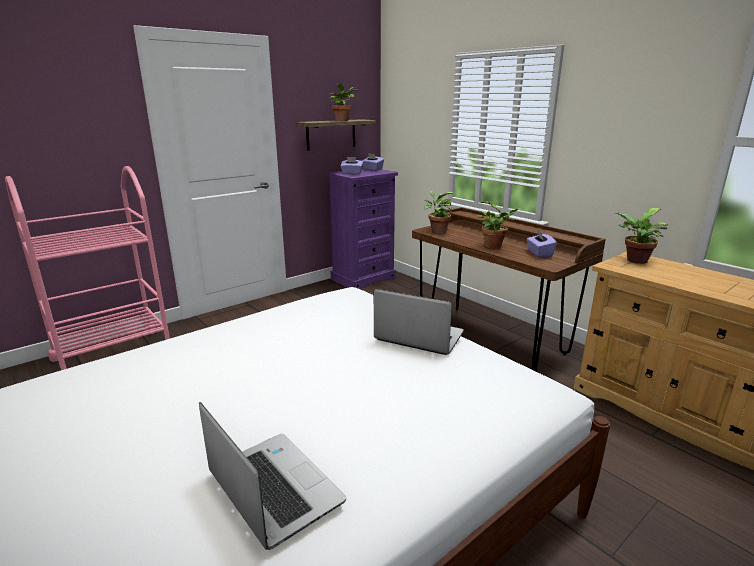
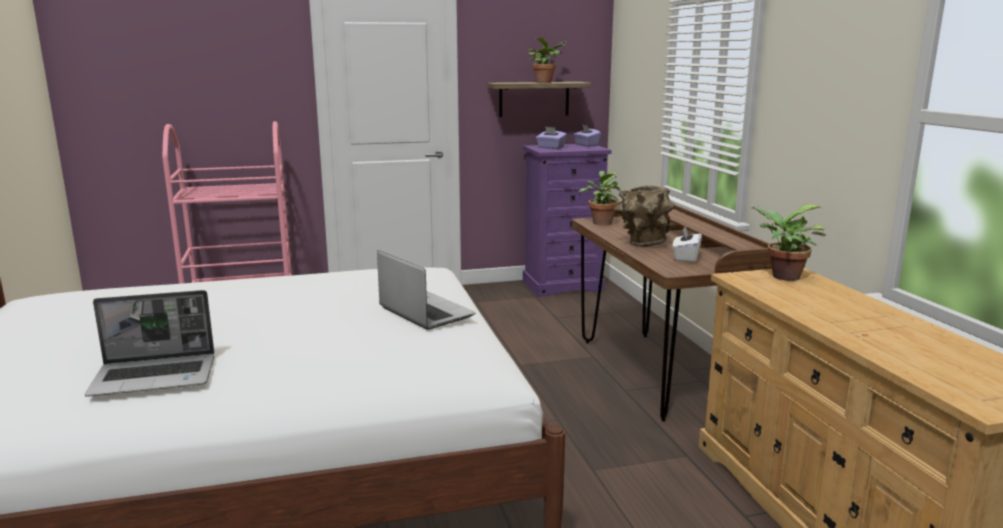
camera: 25 degrees right, 5 degrees down
(272, 488) = (156, 377): laptop -> laptop turned 90 degrees clockwise
(495, 246) = (643, 244): potted plant -> brown vase
(539, 253) = (685, 258): purple tissue box -> white tissue box

